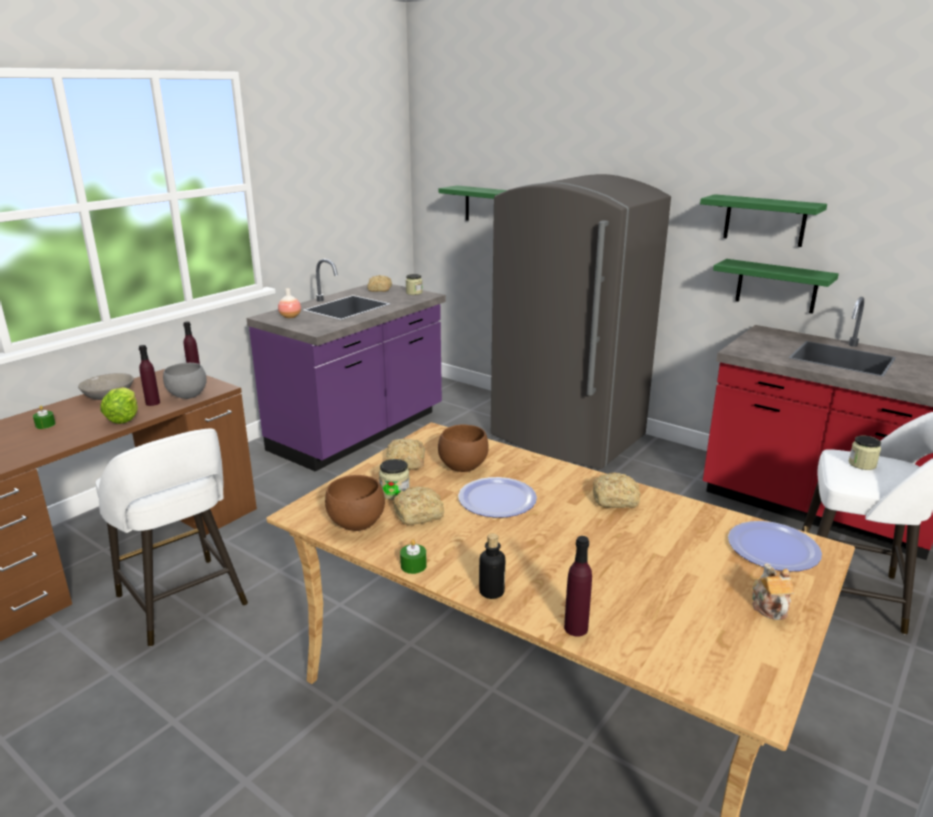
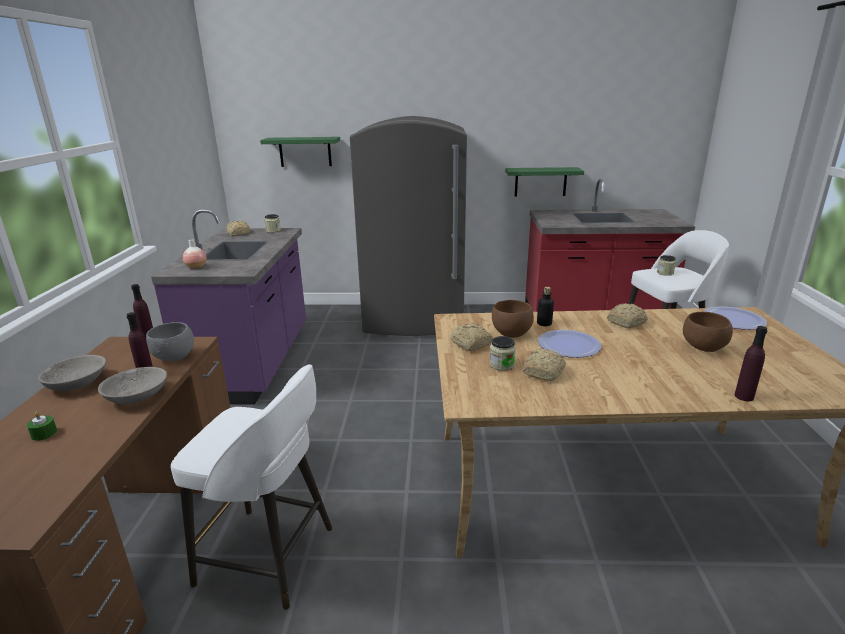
camera: 35 degrees left, 0 degrees up
(124, 418) = (137, 396): lettuce -> grey bowl
(357, 524) = (519, 394): brown bowl -> brown bowl (704, 348)
(413, 565) = (603, 403): green candle -> none
(491, 592) = (671, 398): bottle -> bottle (544, 323)
(764, 220) = (529, 138): green shelf -> none
(768, 606) = (785, 347): teapot -> none

